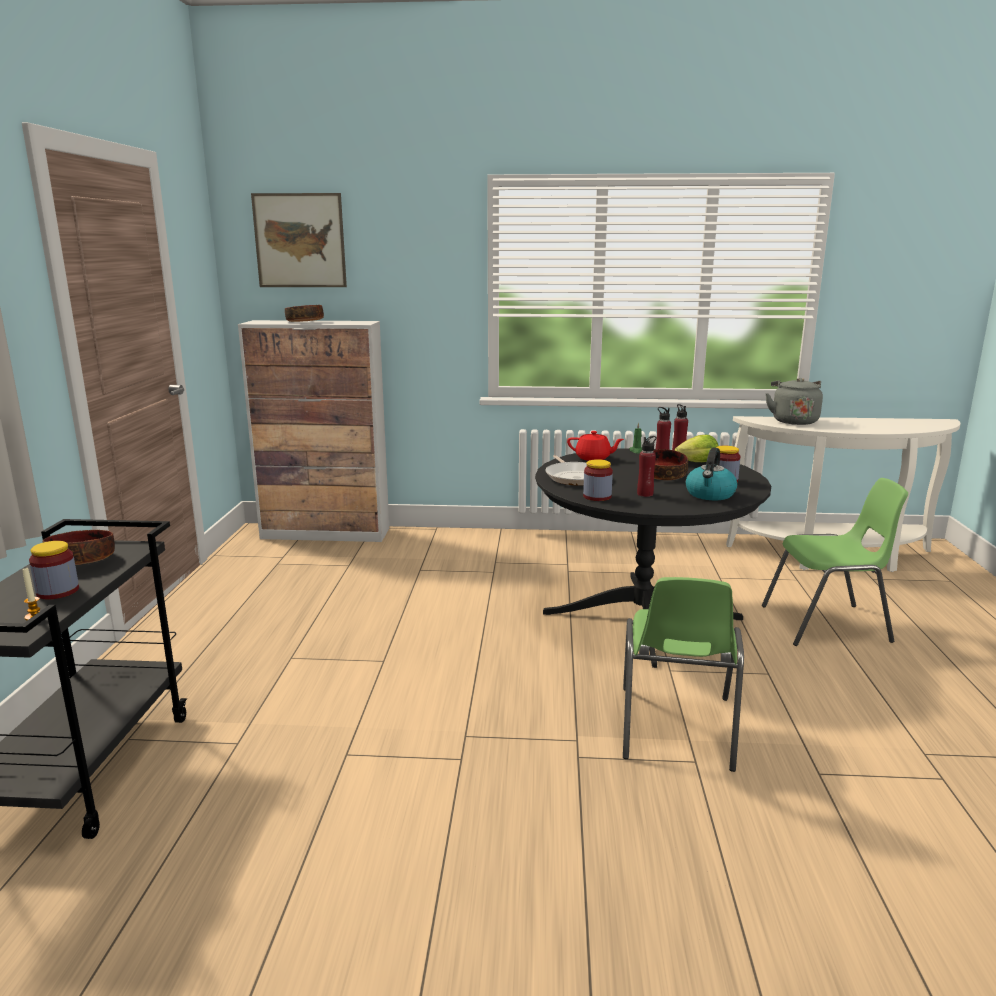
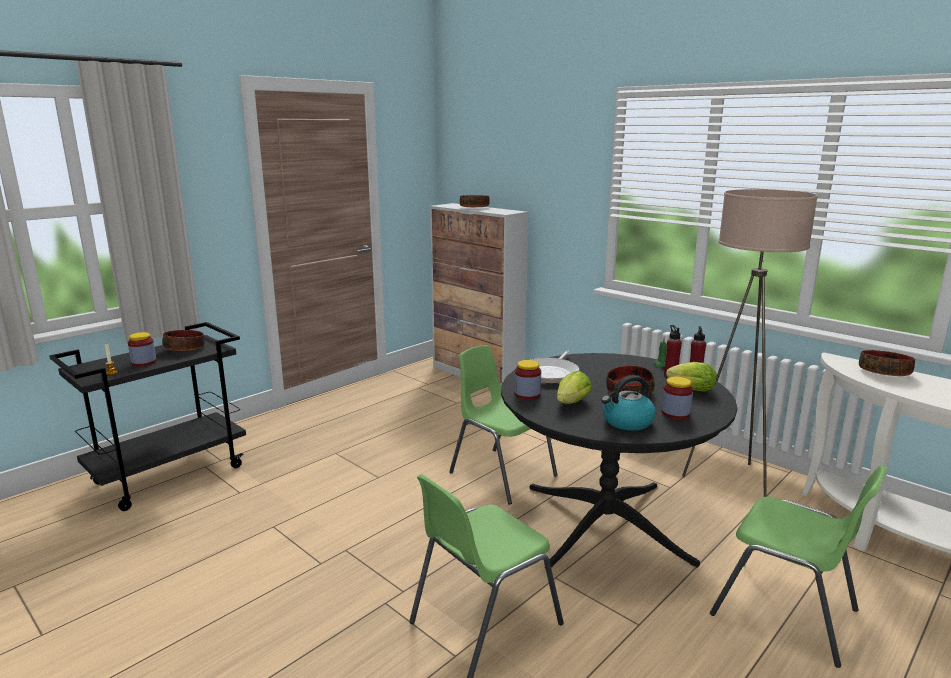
camera: 40 degrees right, 0 degrees up
(300, 241) = (485, 144): picture -> none
(499, 612) = (501, 474): none -> green chair
(593, 458) = (606, 361): red teapot -> none
(645, 494) = (571, 404): red bottle -> lettuce
(673, 553) = (731, 481): none -> beige floor lamp
(793, 421) = (884, 373): grey kettle -> bowl

